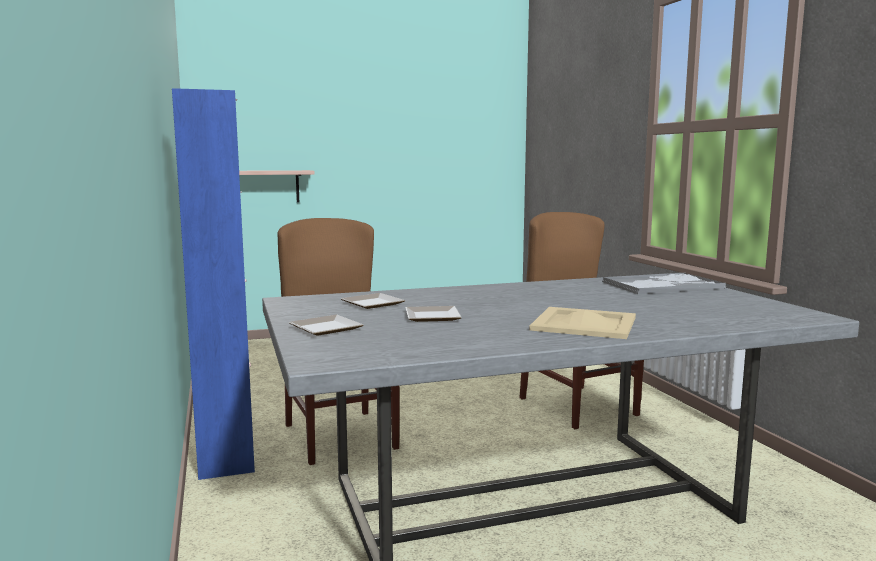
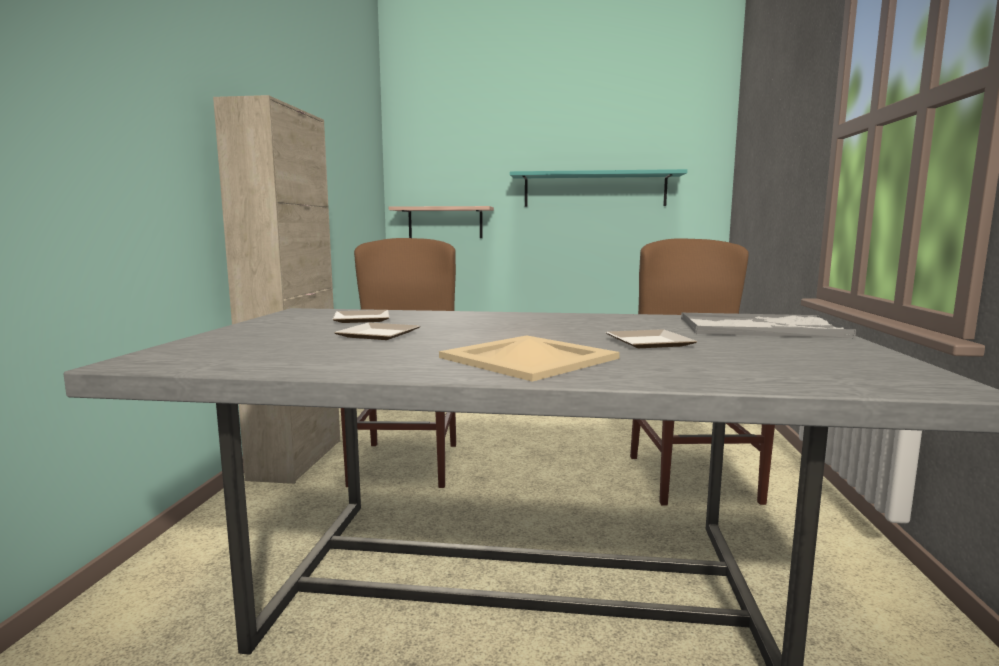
camera: 25 degrees right, 0 degrees up
(226, 451) = (297, 459): blue cabinet -> beige cabinet
(326, 328) = (248, 335): plate -> plate (650, 342)
(409, 154) = (594, 190): none -> turquoise shelf

